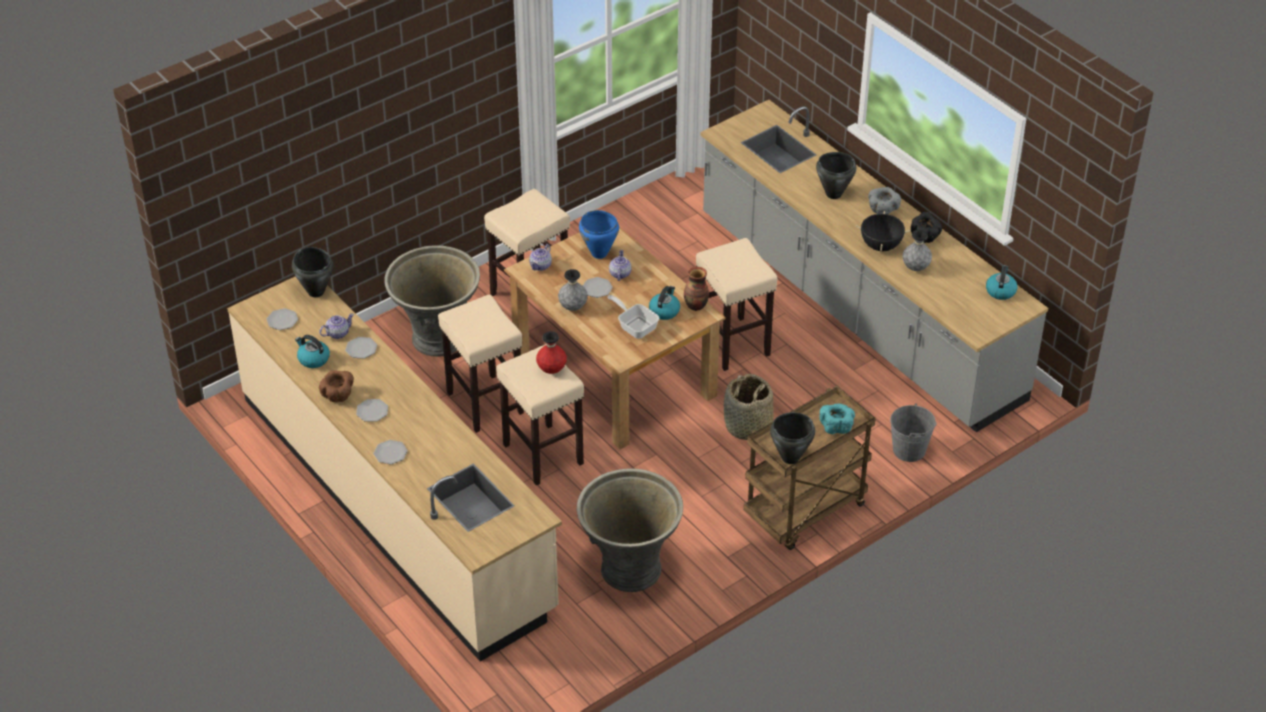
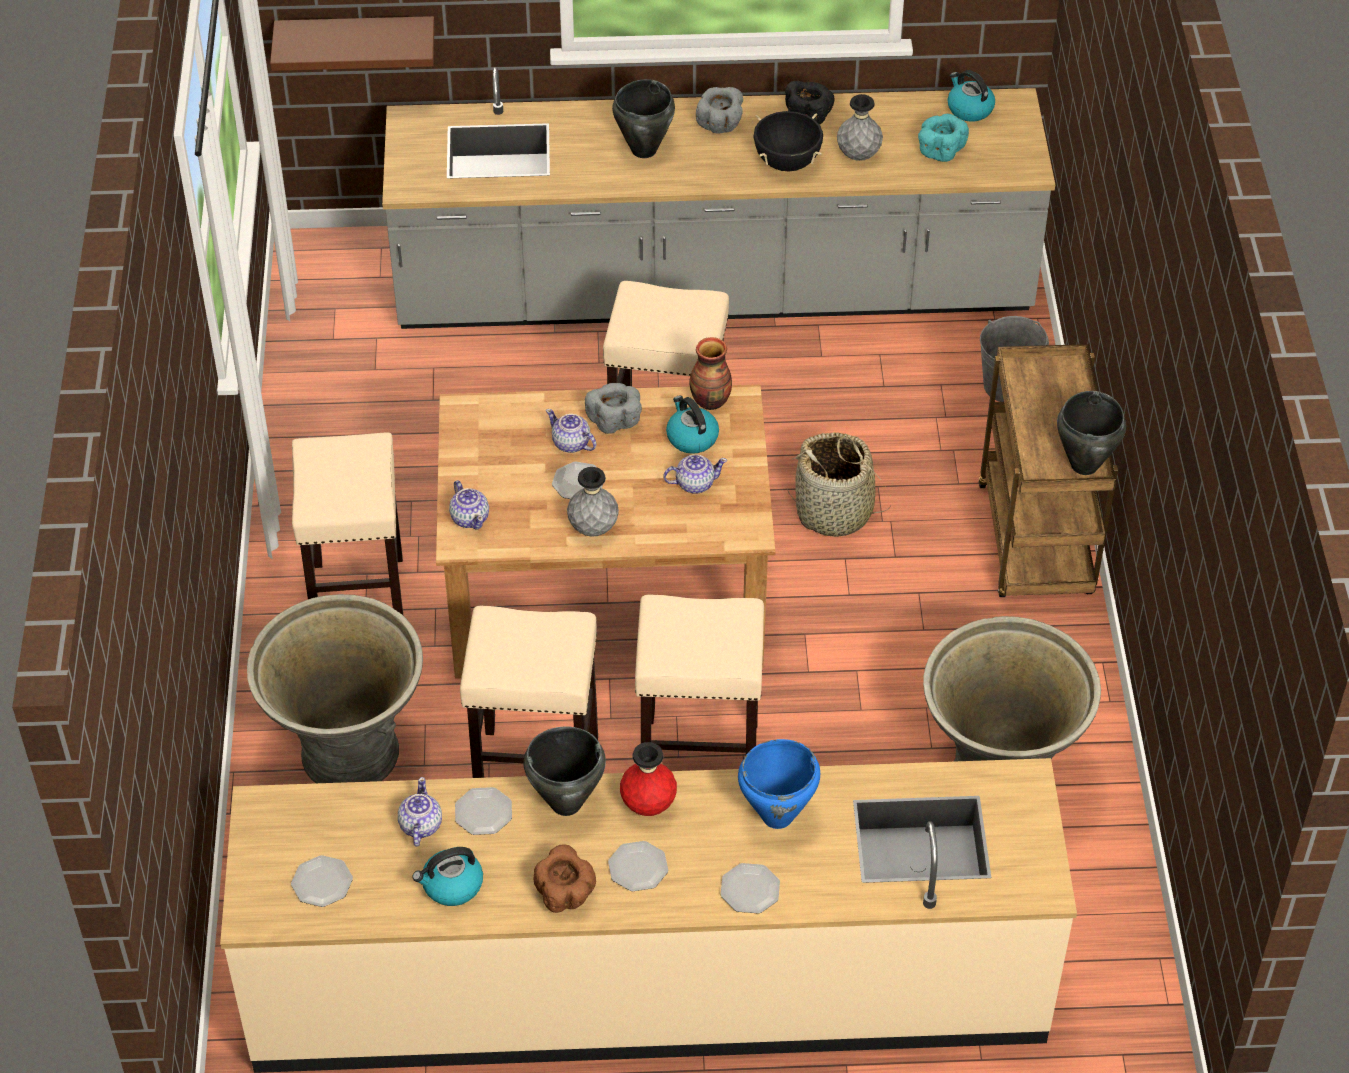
camera: 55 degrees left, 5 degrees up
(316, 291) = (295, 806): black cooking pot -> black cooking pot (565, 803)
(552, 370) = (705, 618): red vase -> red vase (648, 805)
(599, 254) = (507, 443): blue cooking pot -> blue cooking pot (778, 816)
(635, 326) = (694, 483): frying pan -> teapot
(649, 280) = (614, 420): none -> grey bowl
(777, 57) = (356, 40): none -> brown shelf
(836, 427) = (1062, 391): turquoise bowl -> turquoise bowl (940, 150)

